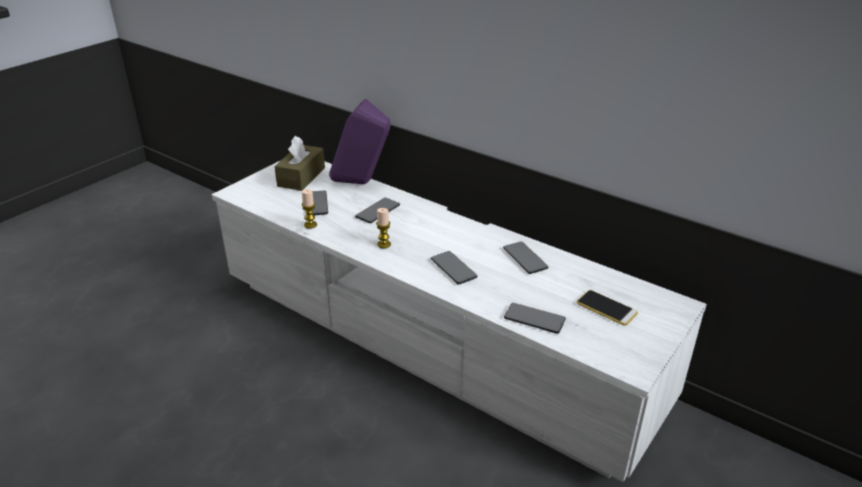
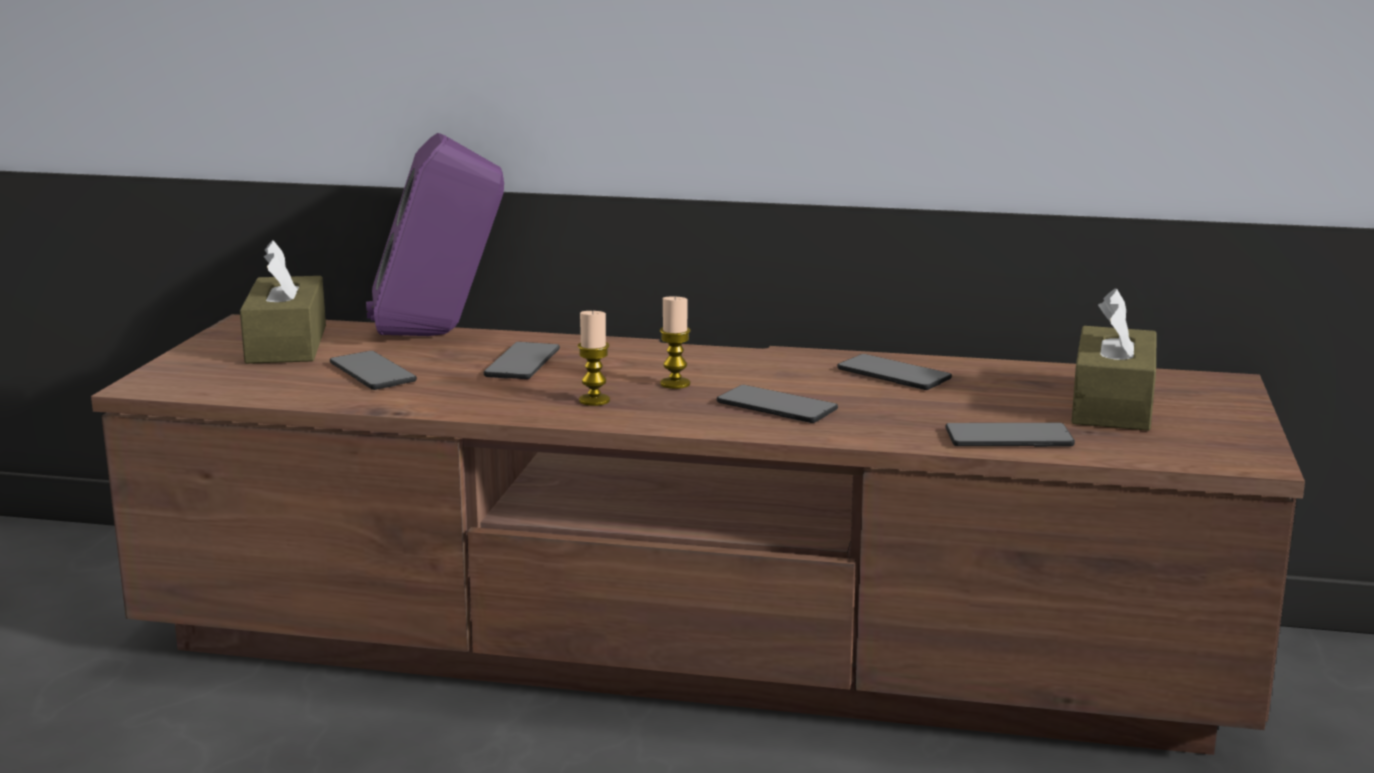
camera: 25 degrees left, 15 degrees down
(310, 225) = (396, 400): candle -> candle (675, 384)
(432, 342) = (689, 646): white tv stand -> brown tv stand
(606, 308) = (1112, 405): phone -> brown tissue box

